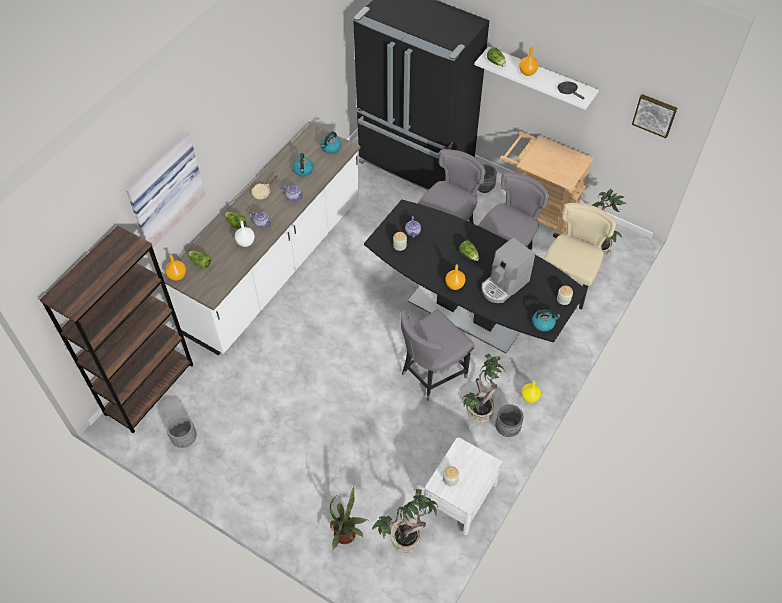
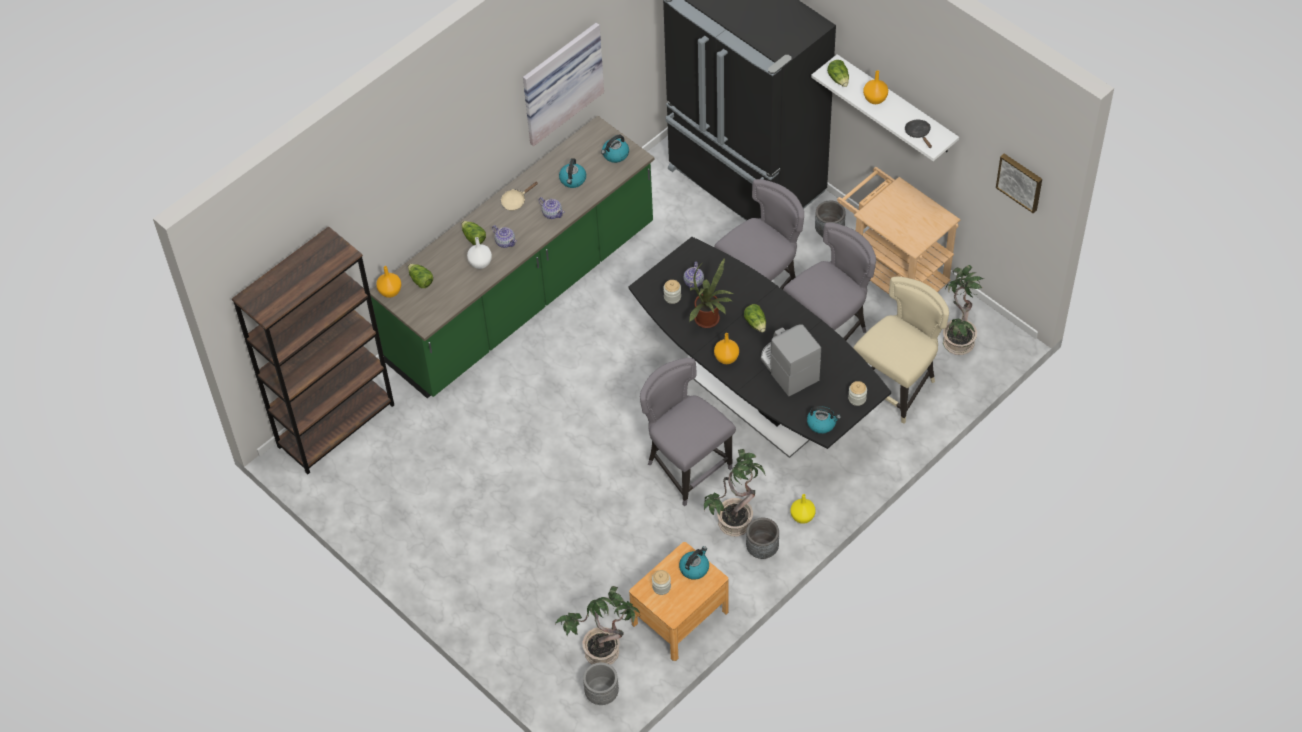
camera: 15 degrees right, 0 degrees up
(164, 191) = (388, 191): picture -> picture (560, 81)
(184, 439) = (367, 492): grey planter -> grey planter (601, 694)
(275, 266) = (523, 295): white counter -> green counter
(347, 535) = (534, 635): potted plant -> potted plant (709, 320)
(431, 374) = (686, 467): grey chair -> grey chair turned 75 degrees clockwise
(460, 497) = (680, 617): white nightstand -> brown nightstand
(472, 458) = (694, 568): none -> kettle
(504, 285) = (788, 368): coffee machine -> coffee machine turned 90 degrees clockwise

